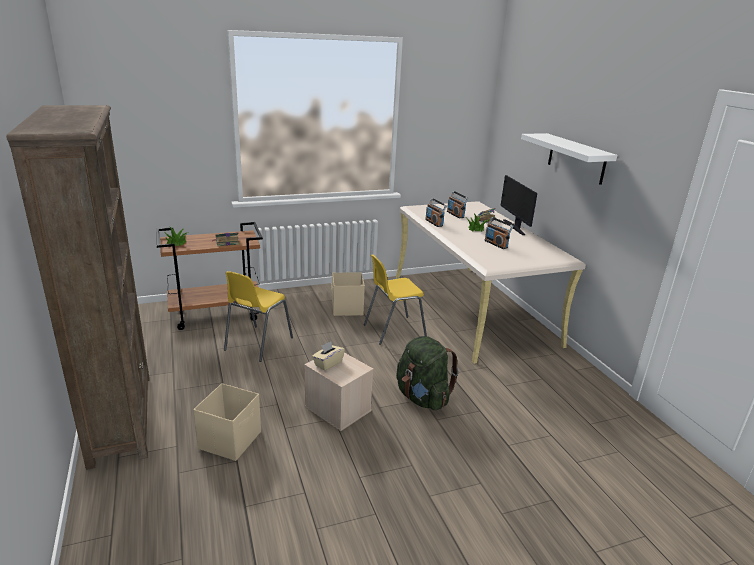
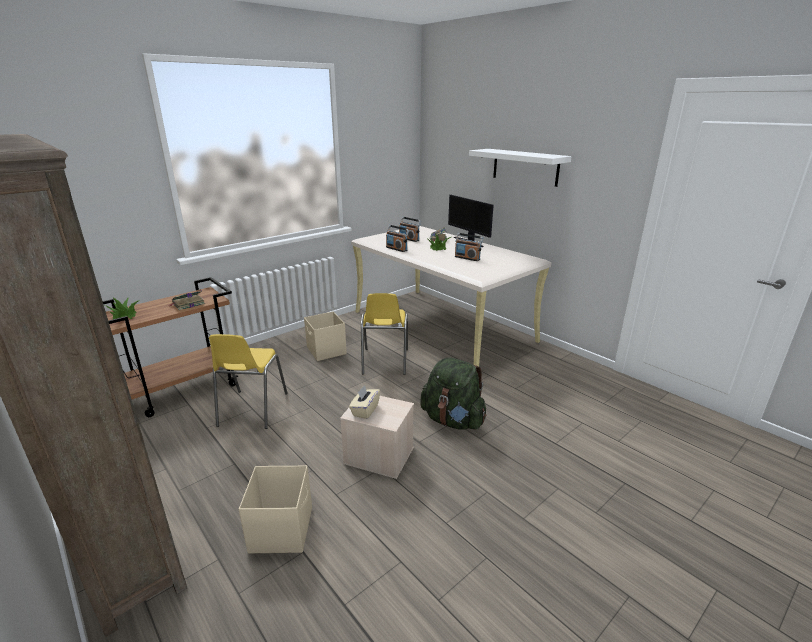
camera: 20 degrees left, 0 degrees up
(393, 330) = (384, 361): yellow chair -> yellow chair turned 45 degrees counterclockwise

